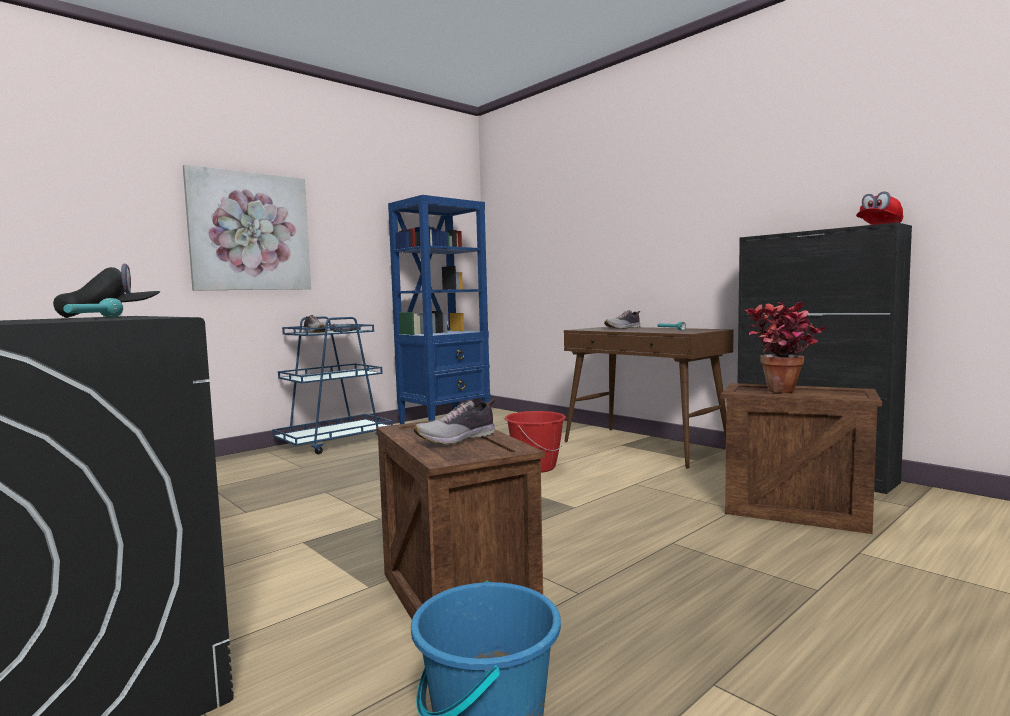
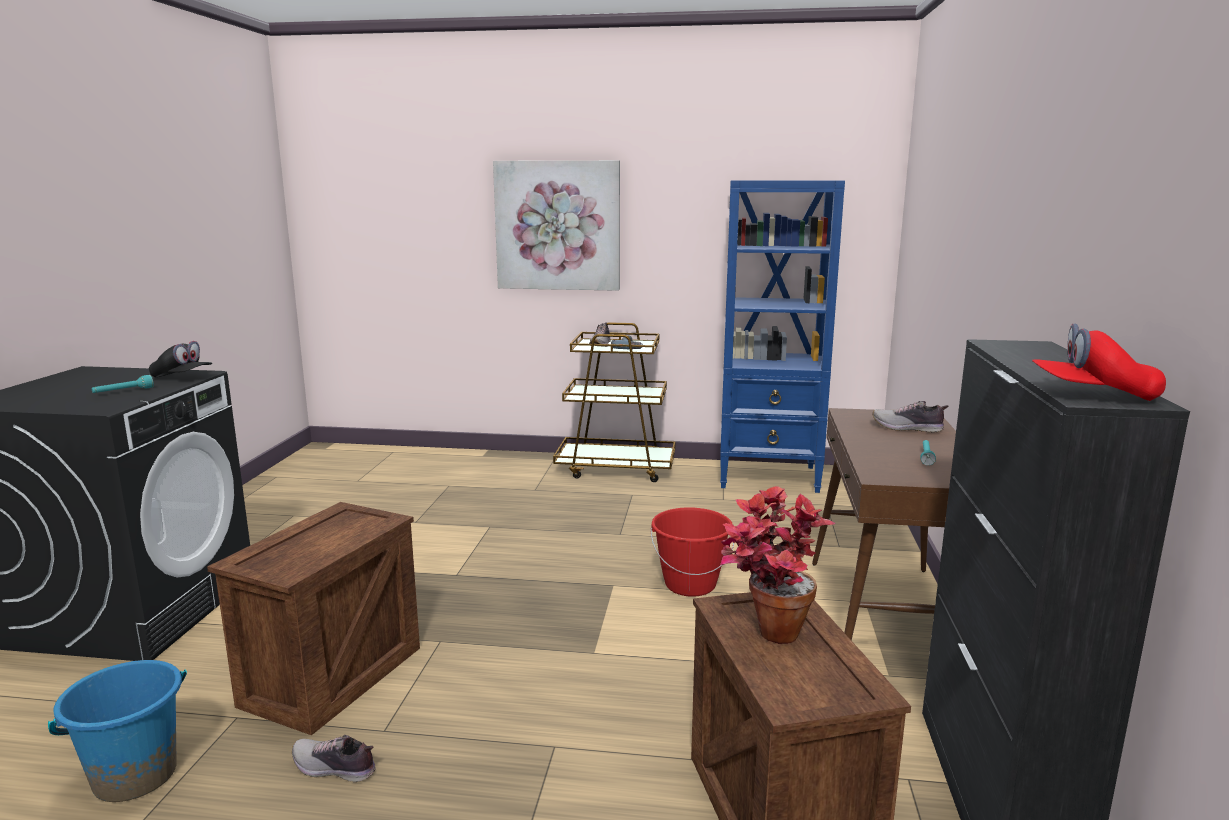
camera: 50 degrees right, 10 degrees up
(335, 443) = (616, 468): blue cart -> brown cart
(457, 439) = (312, 543): shoe -> shoe (334, 769)

